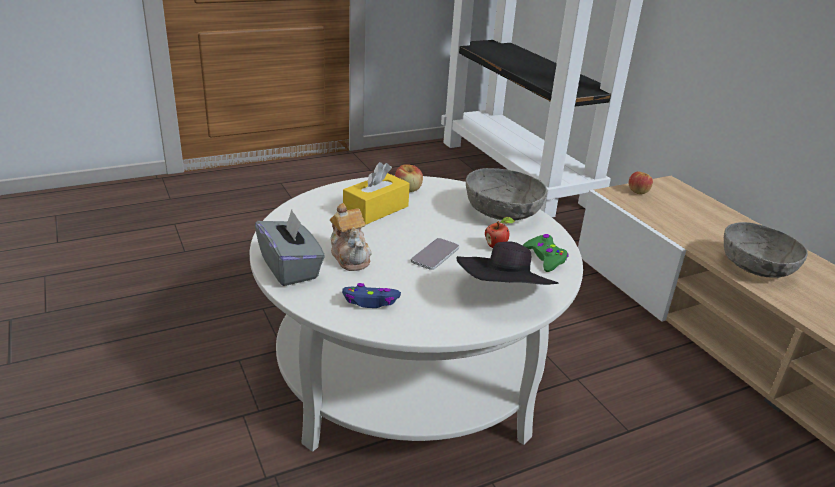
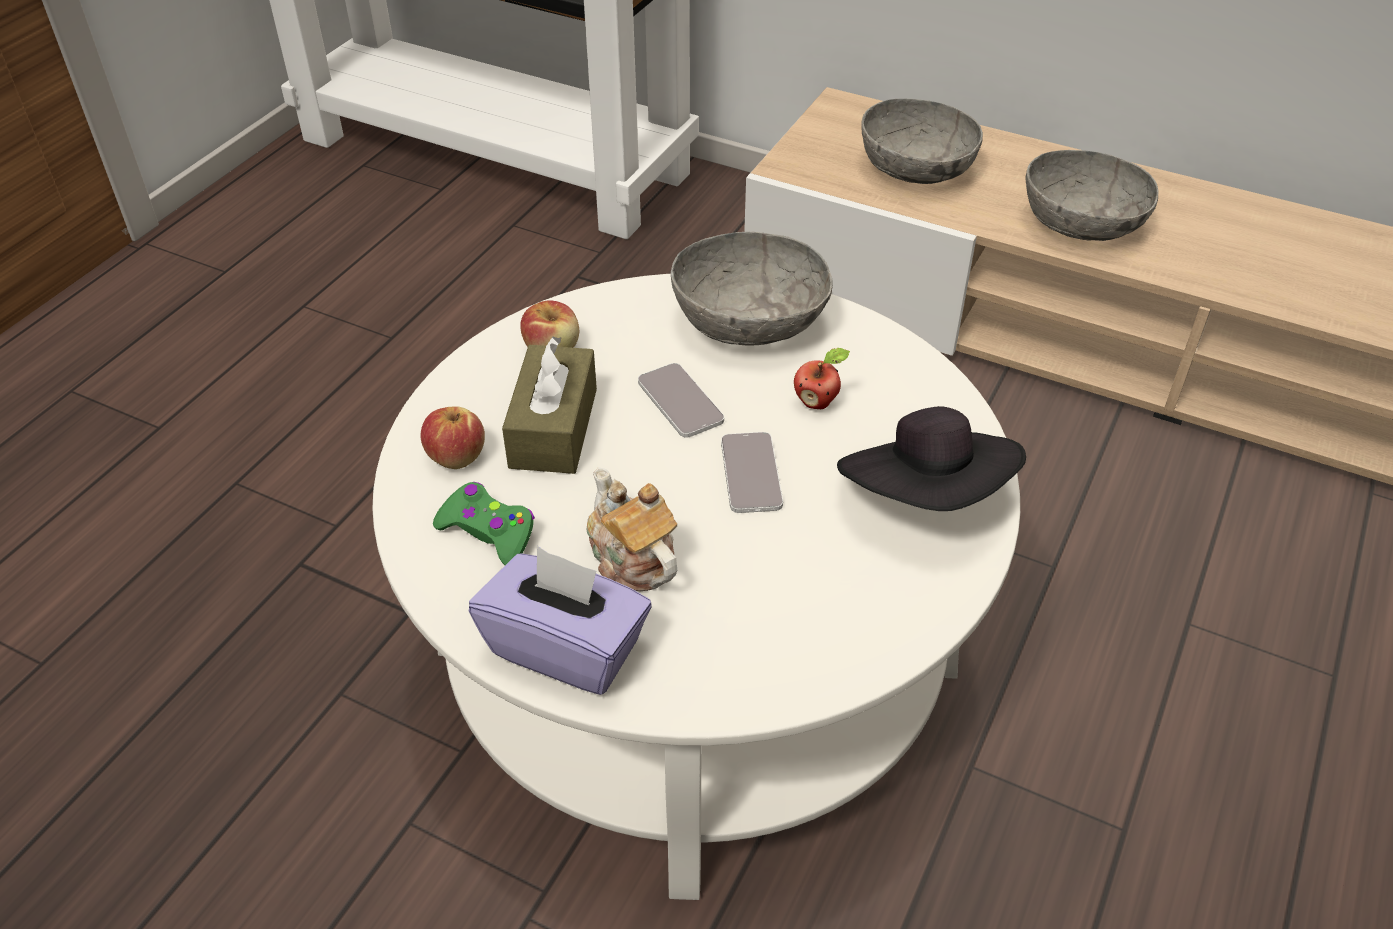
camera: 35 degrees left, 15 degrees up
(290, 268) = (567, 647): grey tissue box -> purple tissue box
(350, 256) = (631, 559): teapot -> teapot turned 150 degrees counterclockwise
(371, 301) = (767, 633): blue game controller -> none
(376, 210) = (553, 428): yellow tissue box -> brown tissue box
(437, 223) = (680, 401): none -> phone
(545, 258) = (902, 385): green game controller -> green game controller (489, 532)
(638, 191) = (815, 145): apple -> apple (456, 456)
(682, 216) = (916, 169): none -> grey bowl

